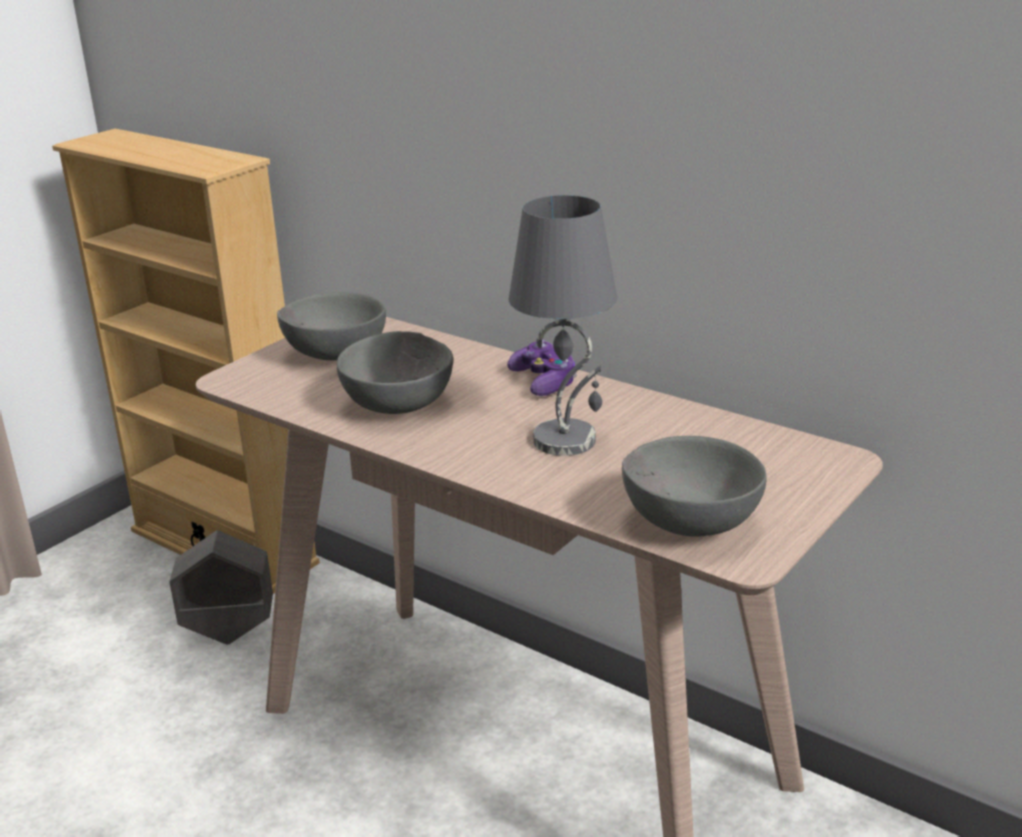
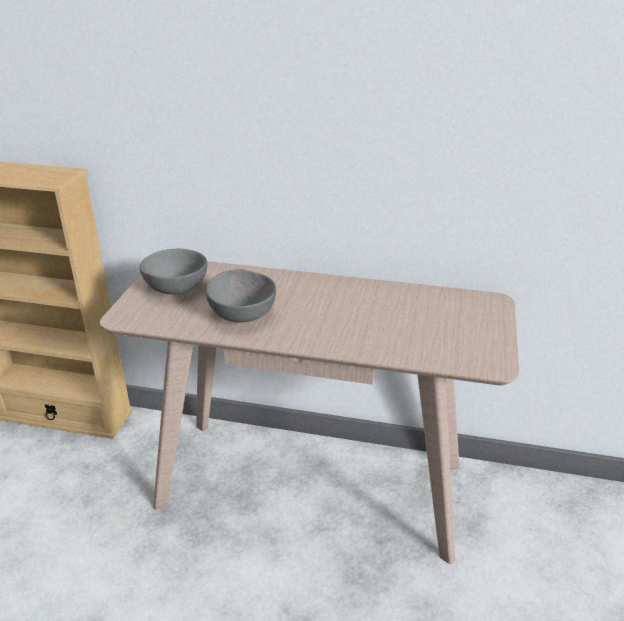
camera: 25 degrees left, 5 degrees up
(230, 632) = (101, 467): grey planter -> none
(544, 382) = (312, 284): game controller -> none
(566, 440) = (353, 317): grey table lamp -> none
(687, 522) = (453, 352): grey bowl -> none

